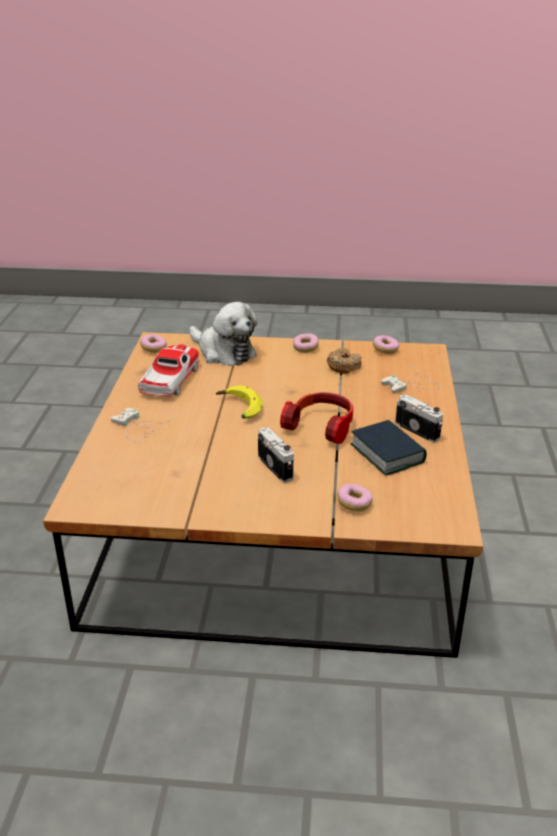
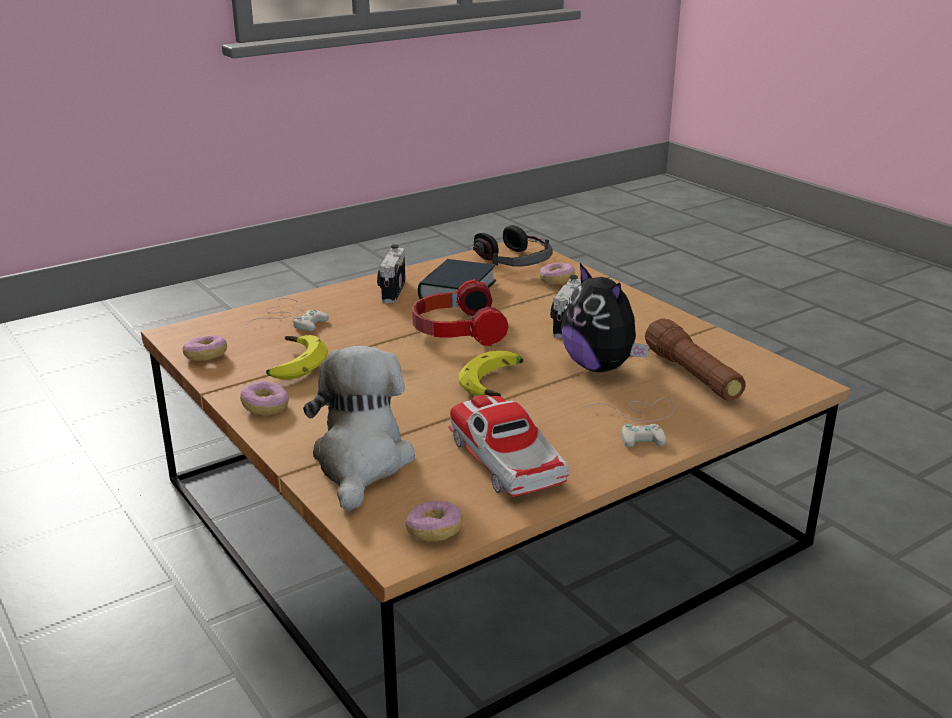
camera: 130 degrees left, 5 degrees down
(148, 472) = (692, 375): none -> brown flashlight
(170, 380) = (506, 461): toy car -> toy car turned 90 degrees clockwise
(207, 448) = (600, 366): none -> plush toy
(343, 366) = (292, 365): donut -> banana
(425, 508) = (513, 260): none -> headphones

